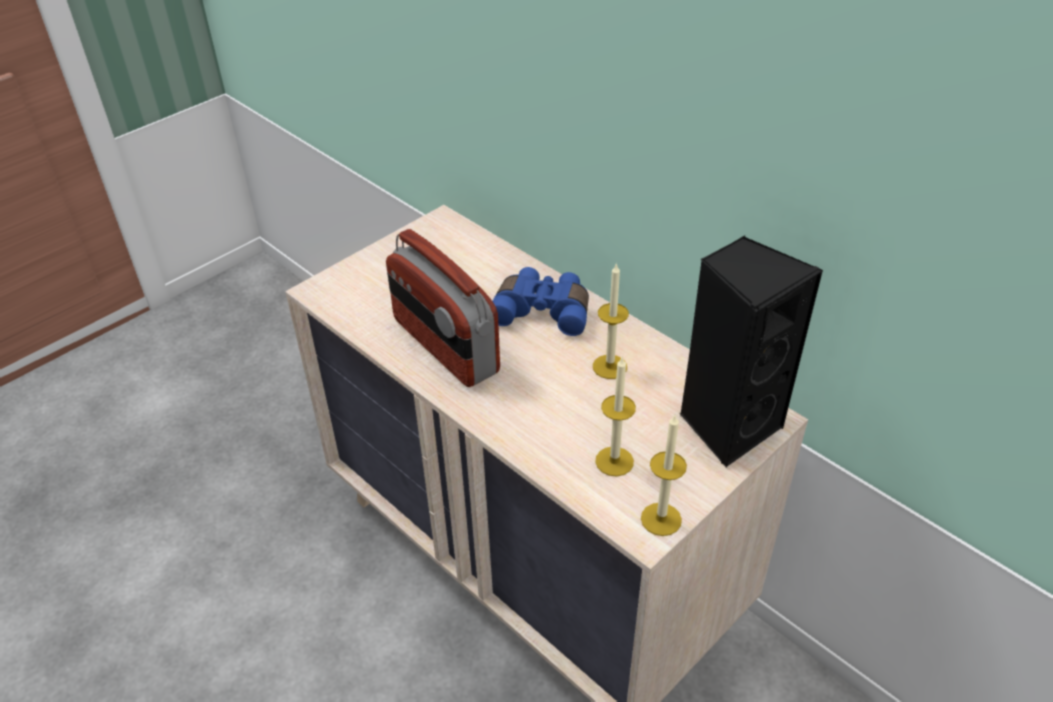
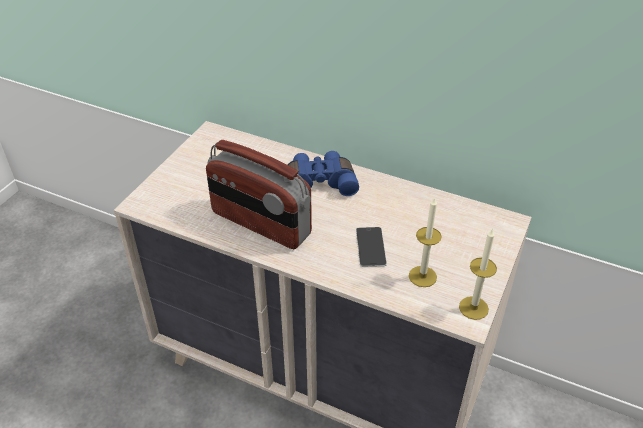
camera: 20 degrees left, 0 degrees up
(566, 407) = (370, 247): none -> phone
(609, 366) = (386, 211): candle -> none
(728, 425) = (484, 233): black speaker -> none

